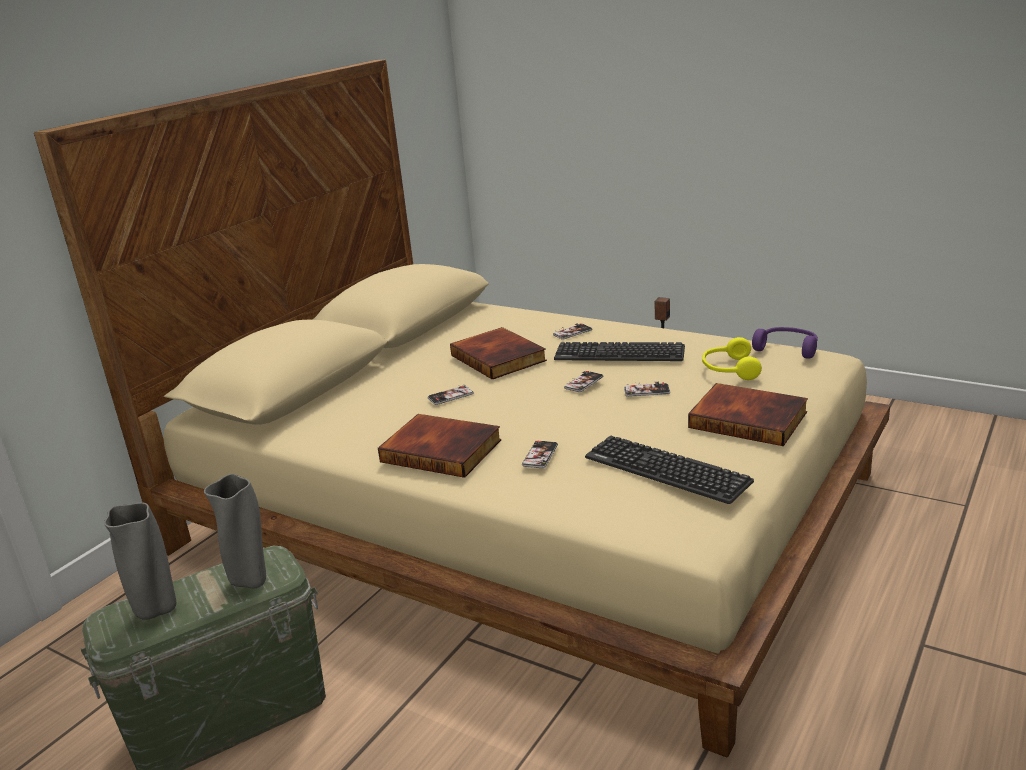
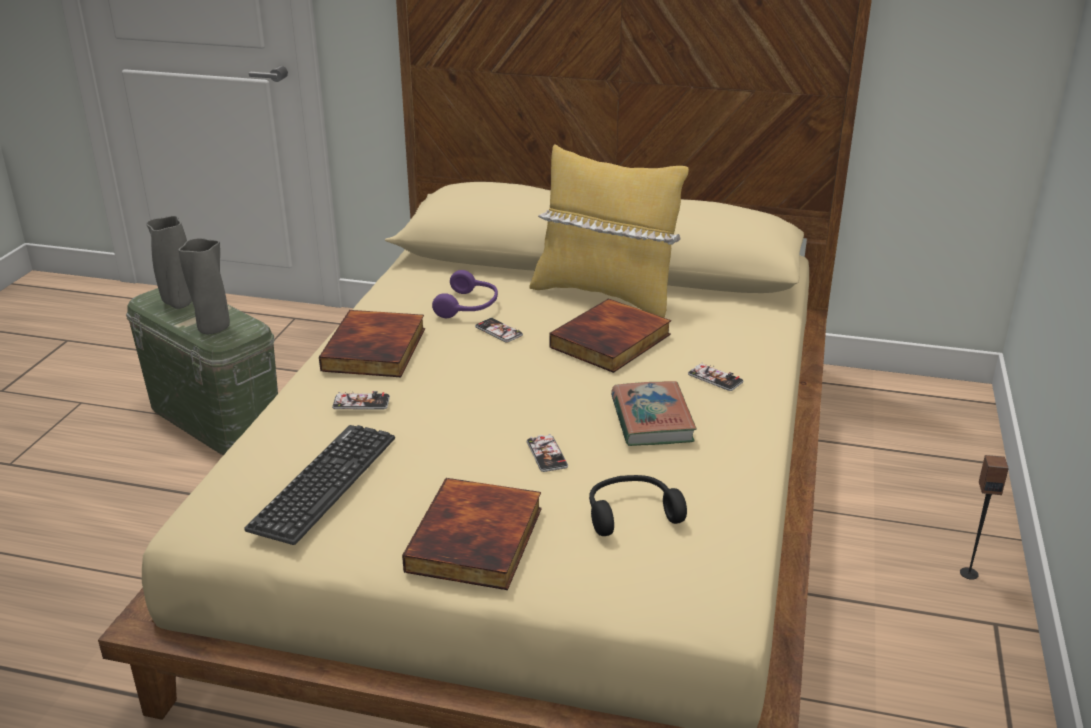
camera: 70 degrees right, 5 degrees up
(417, 356) = (605, 294): none -> yellow pillow
(583, 382) = (553, 405): phone -> none
(619, 353) = (651, 419): keyboard -> book
(729, 369) = (631, 513): yellow headphones -> black headphones
(787, 348) = (732, 565): purple headphones -> purple headphones (469, 306)

